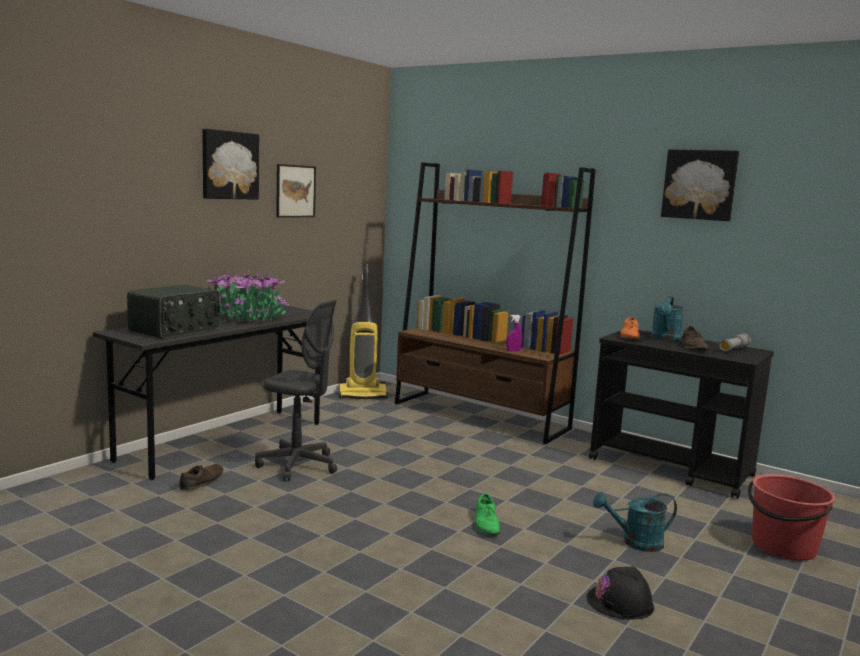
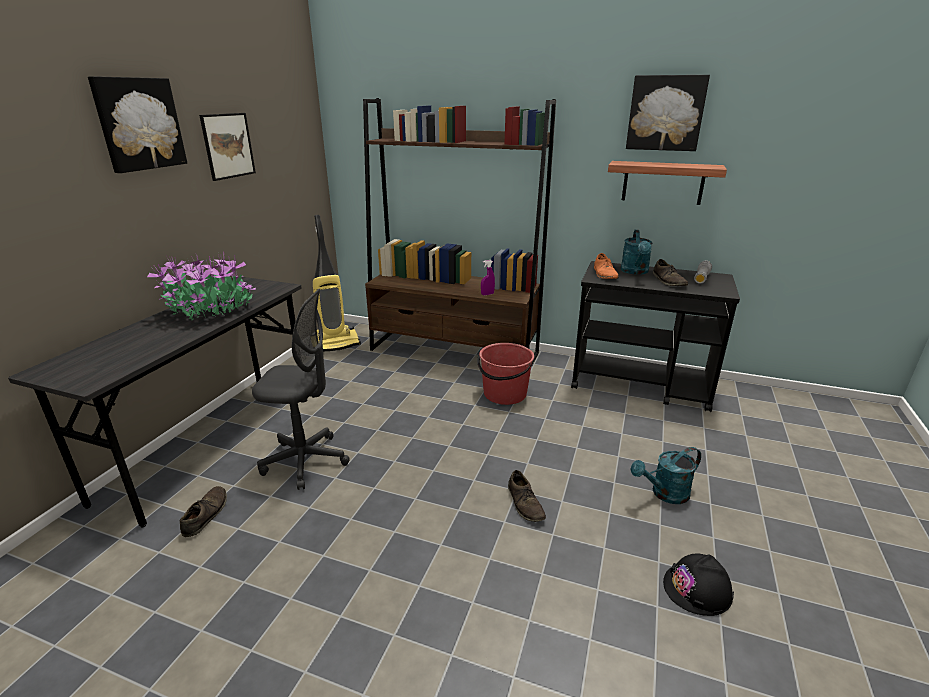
camera: 15 degrees left, 15 degrees up
(175, 330) = (125, 352): radio -> none
(486, 524) = (525, 503): green shoe -> brown shoe
(699, 251) = (663, 182): none -> shelf
(783, 547) = (777, 466): red bucket -> red bucket (504, 394)

